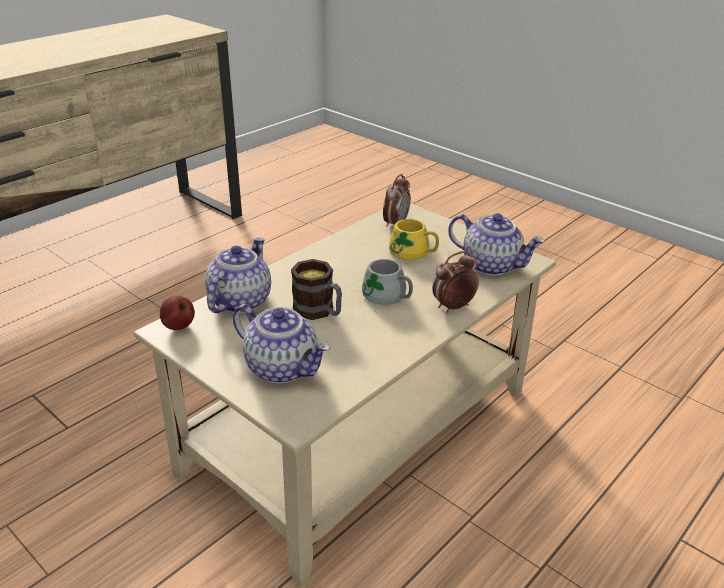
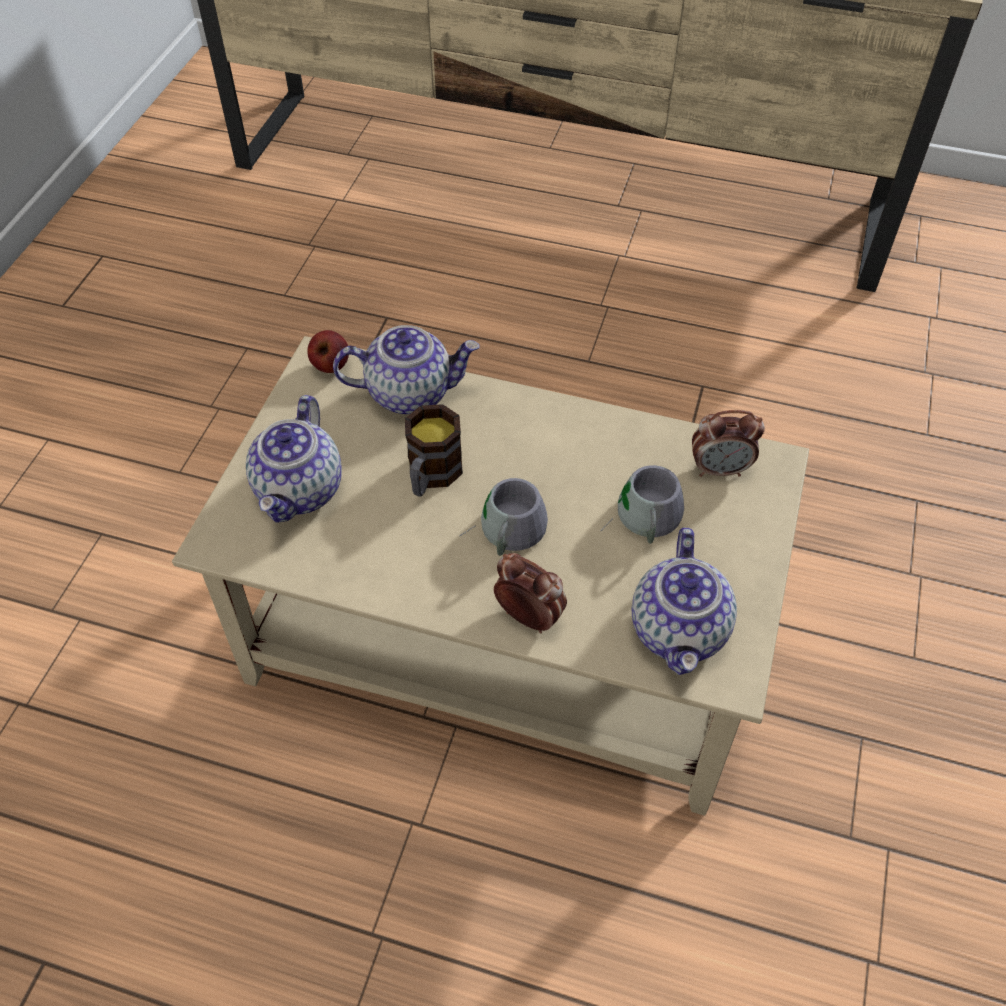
camera: 65 degrees right, 20 degrees up
(411, 254) = (641, 520): yellow mug -> grey mug

